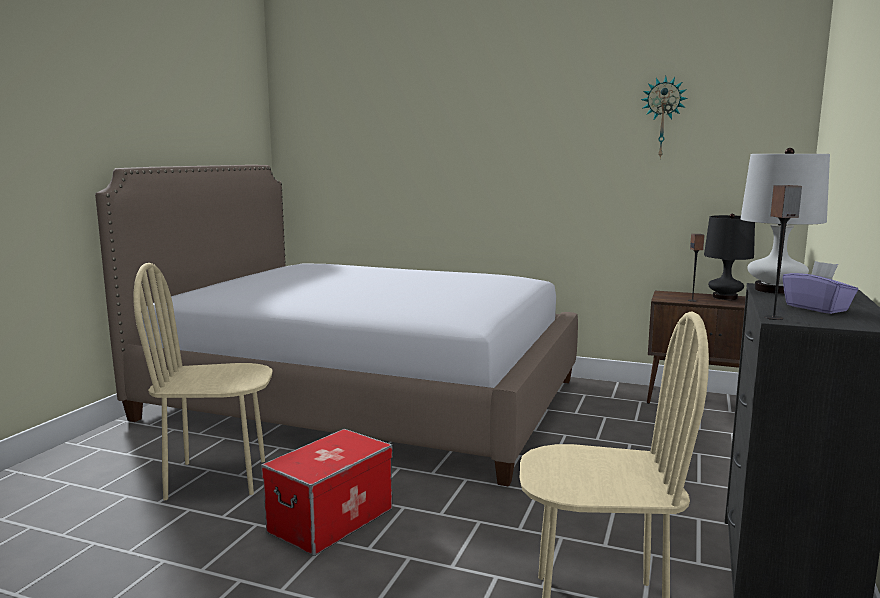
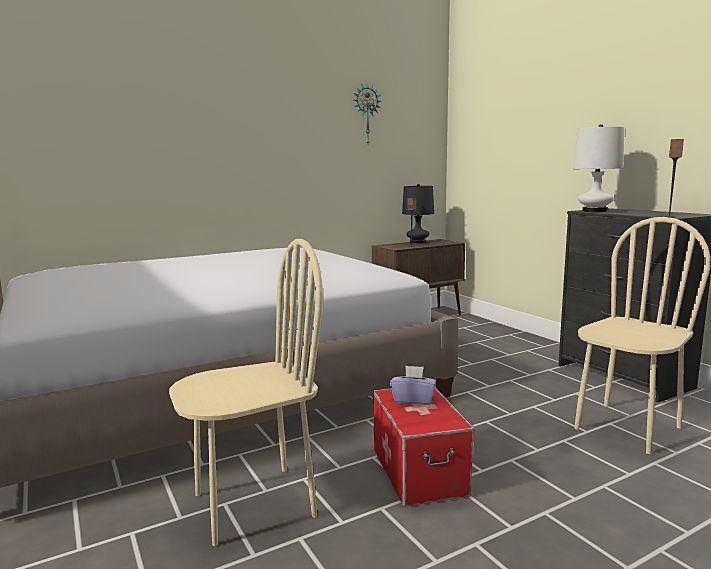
camera: 50 degrees left, 0 degrees up
(217, 478) = (254, 504): beige chair -> beige chair turned 150 degrees counterclockwise
(817, 308) = (649, 213): purple tissue box -> purple tissue box (413, 399)

